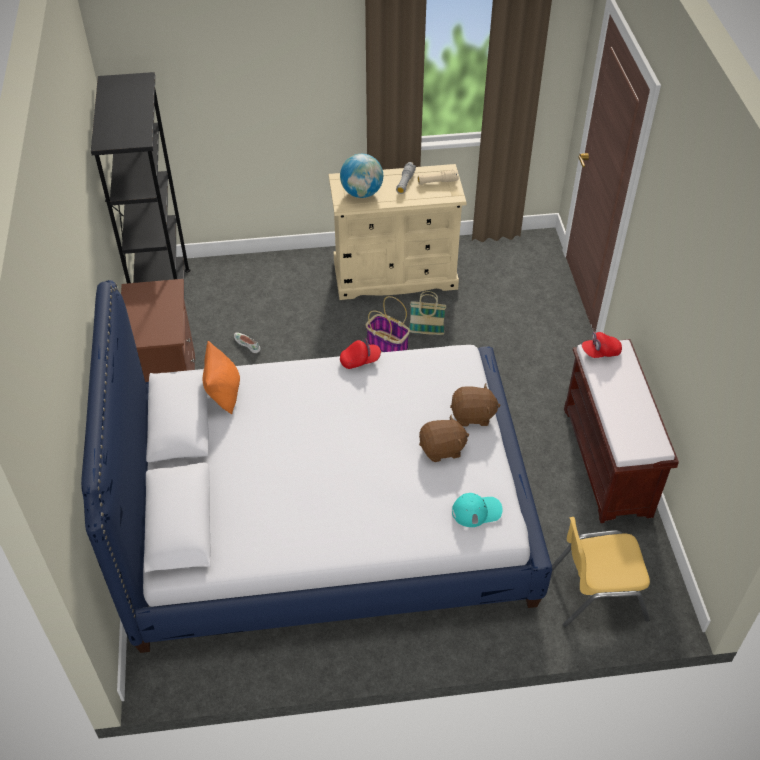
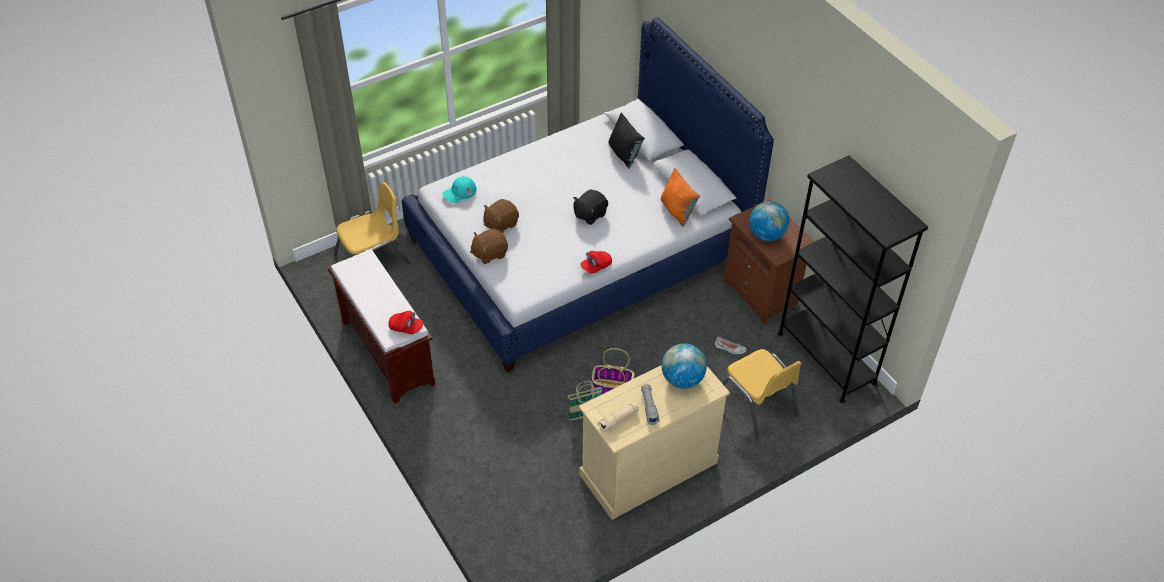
camera: 155 degrees right, 0 degrees up
(162, 311) = (766, 235): none -> globe
(227, 496) = (624, 154): none -> black pillow
(264, 291) = (756, 404): none -> yellow chair
(328, 424) = (589, 214): none -> black plush toy
(600, 352) = (406, 328): red cap -> red cap turned 60 degrees clockwise

